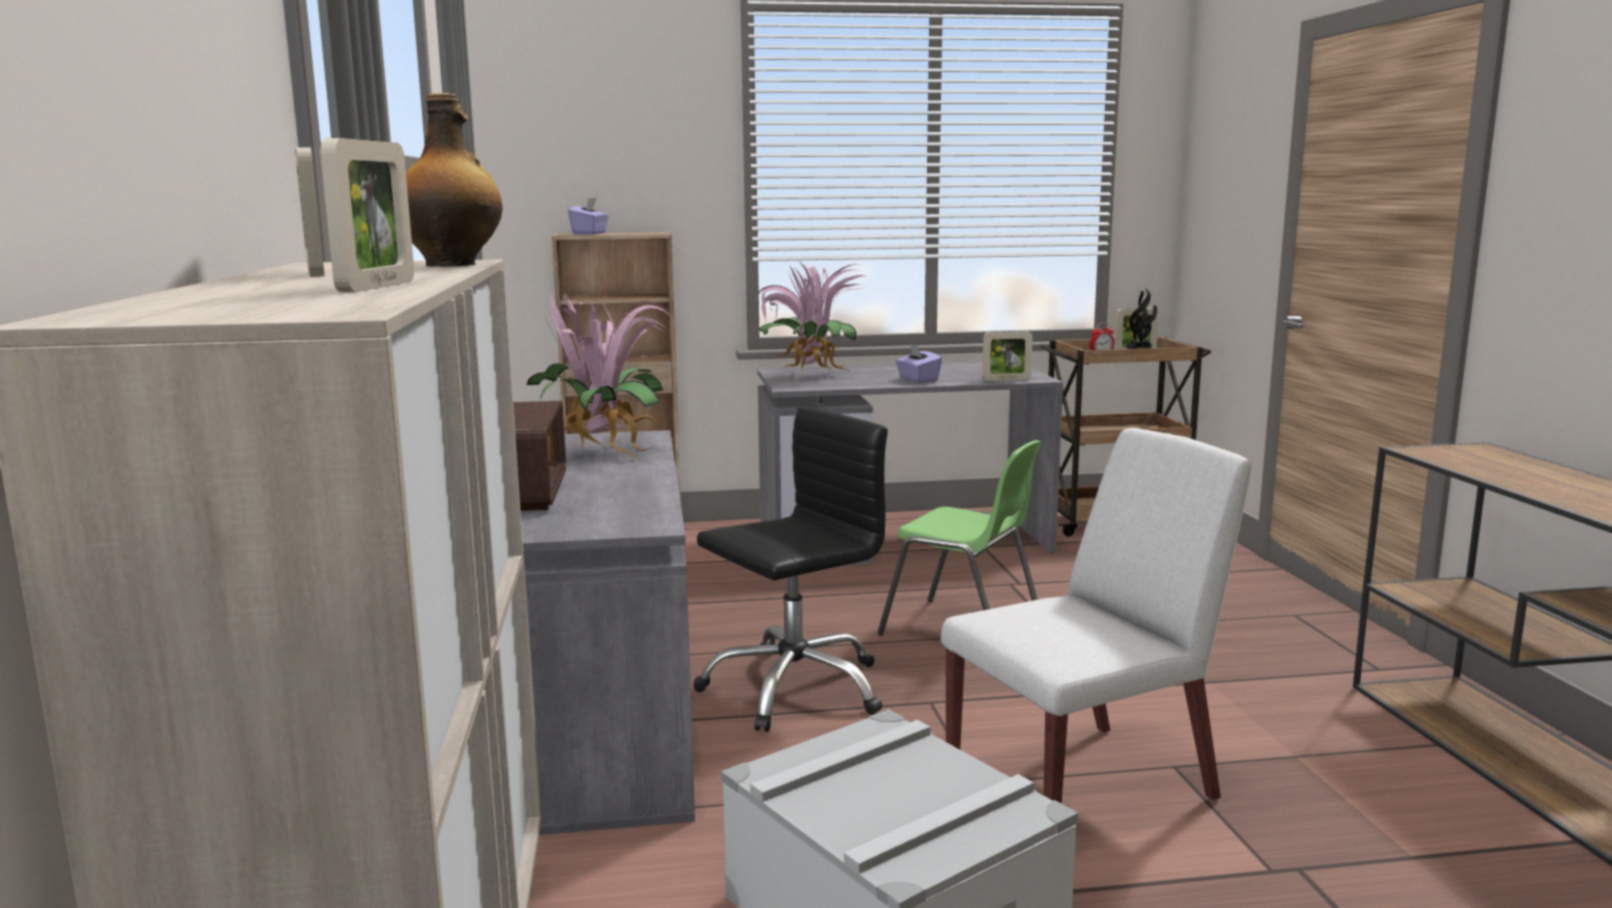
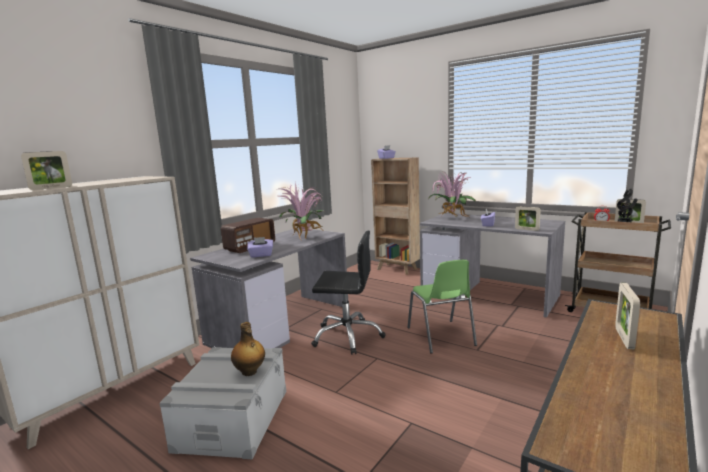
camera: 45 degrees right, 0 degrees up
(315, 273) = (100, 181): picture frame -> picture frame (624, 338)
(453, 265) = (140, 179): bottle -> bottle (250, 372)
(633, 502) = (261, 255): none -> purple tissue box
(1082, 785) = (365, 411): white chair -> none

